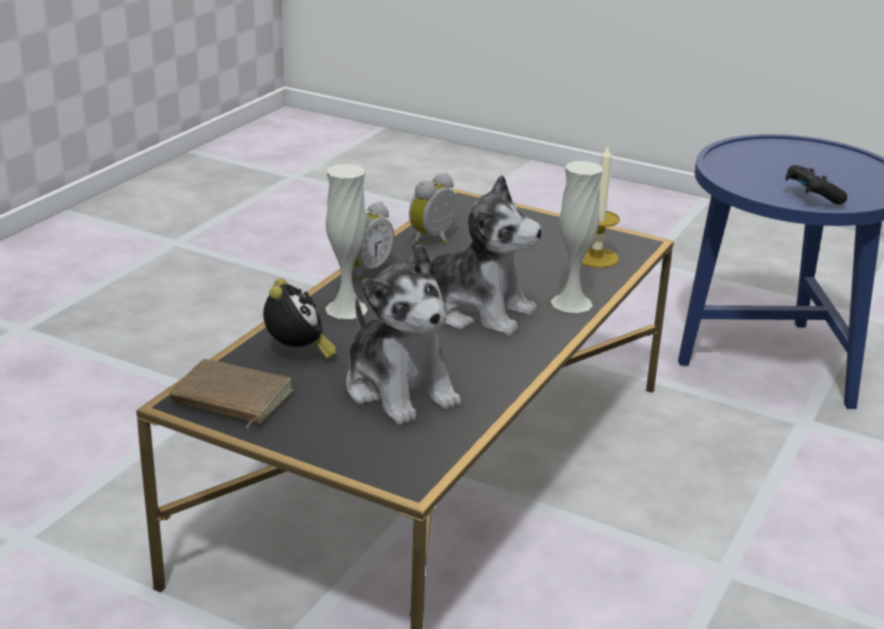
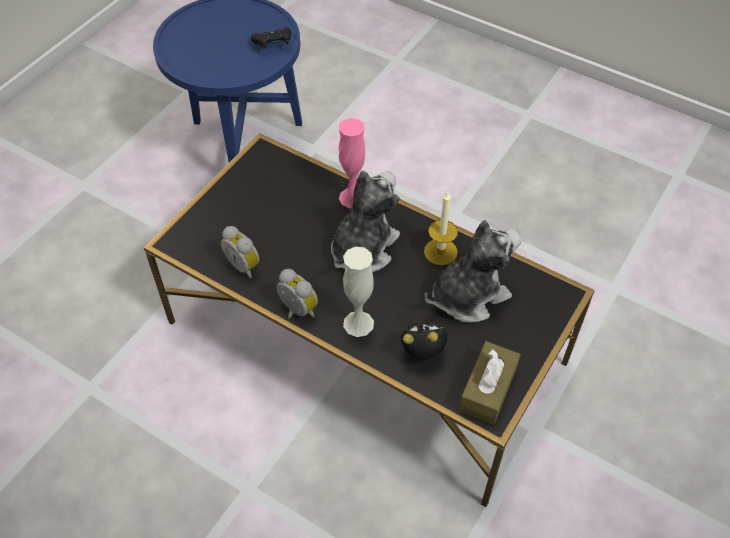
camera: 85 degrees left, 25 degrees up
(229, 399) = (488, 389): brown book -> brown tissue box
(571, 303) = (352, 197): white vase -> pink vase
(596, 257) = (284, 176): candle -> candle (440, 252)

